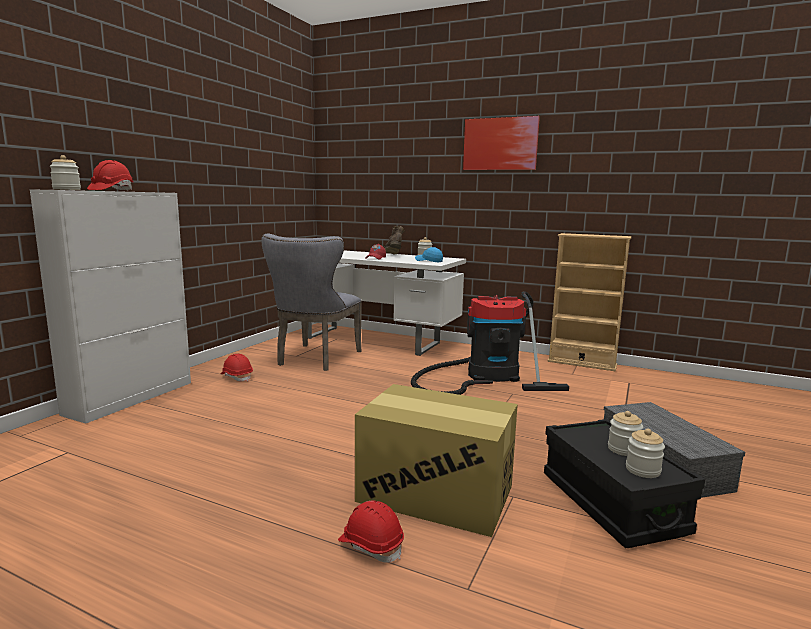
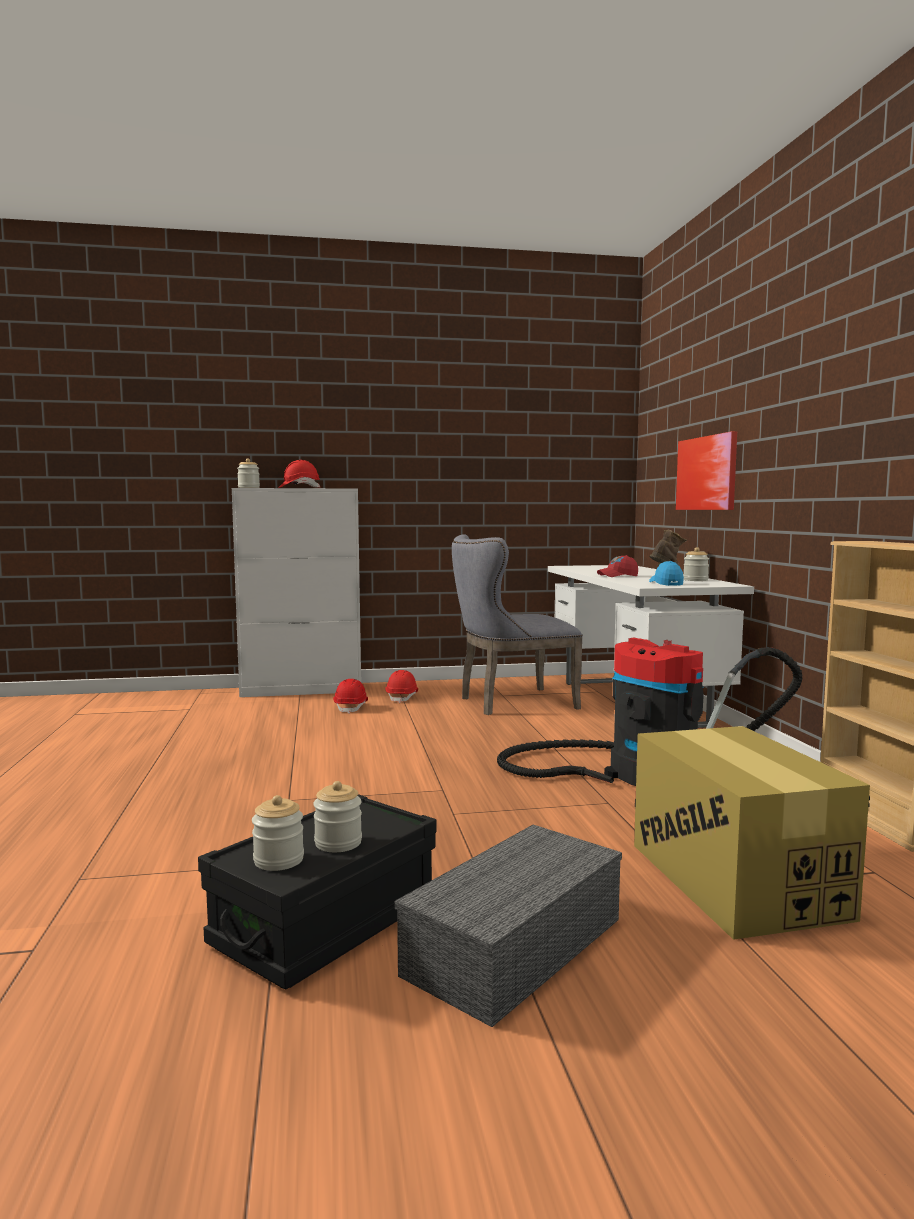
camera: 55 degrees right, 5 degrees down
(371, 545) = (127, 826): red hard hat -> red hard hat (351, 707)
(435, 493) = (248, 827): cardboard box -> cardboard box (735, 879)
(500, 144) = (801, 380): picture -> picture (707, 473)

